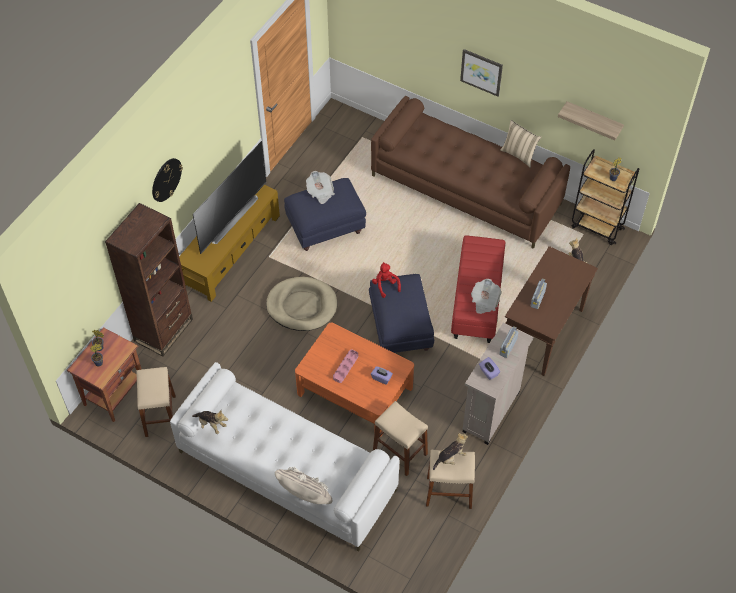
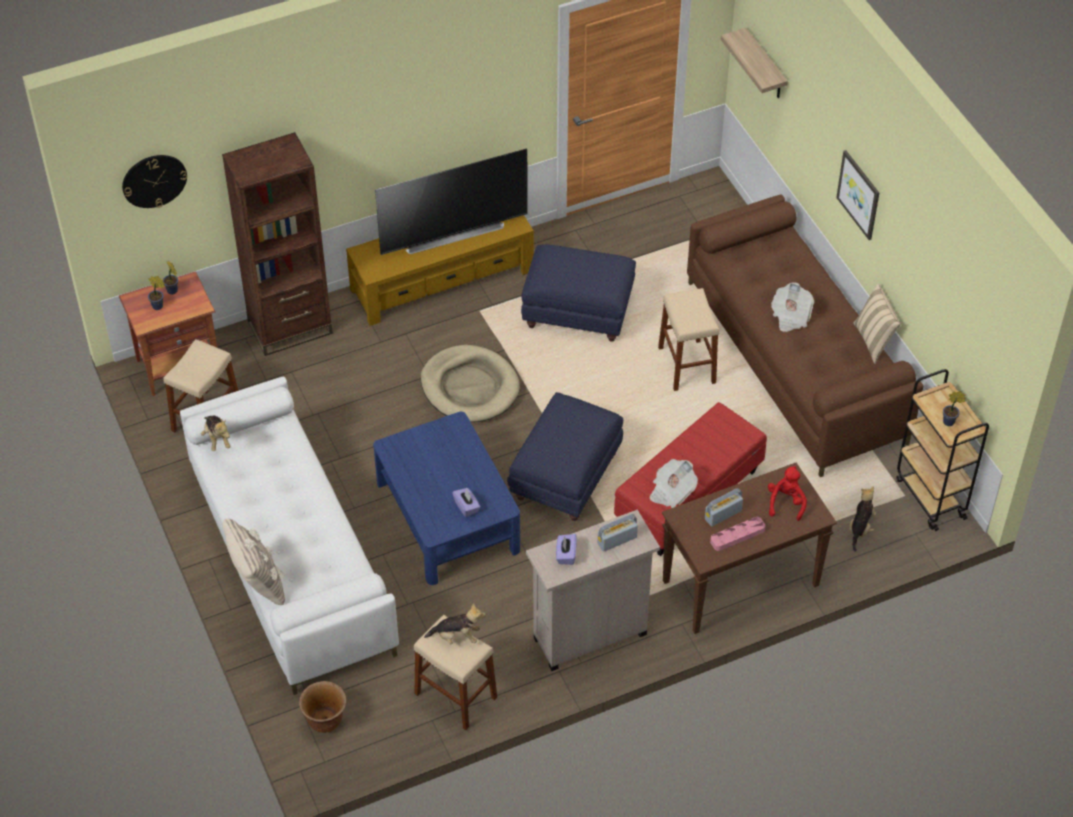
camera: 35 degrees right, 5 degrees down
(166, 179) = (354, 126): wall clock -> wall clock (154, 180)
(320, 192) = (581, 258): newspaper -> newspaper (790, 316)
(345, 367) = (435, 471): pink tray -> pink tray (737, 536)
(354, 390) = (447, 516): orange coffee table -> blue coffee table
(385, 285) = (564, 405): red plush toy -> red plush toy (786, 502)
(390, 555) = (325, 721): none -> brown planter
(400, 452) = (439, 616): beige stool -> beige stool (687, 365)
(593, 120) = (957, 325): shelf -> shelf (765, 66)

